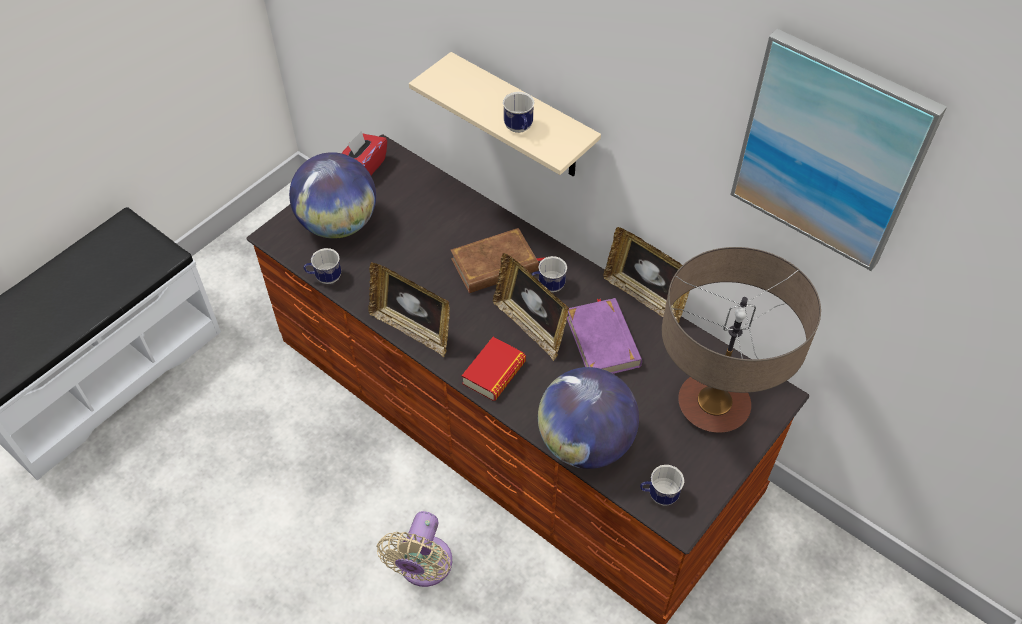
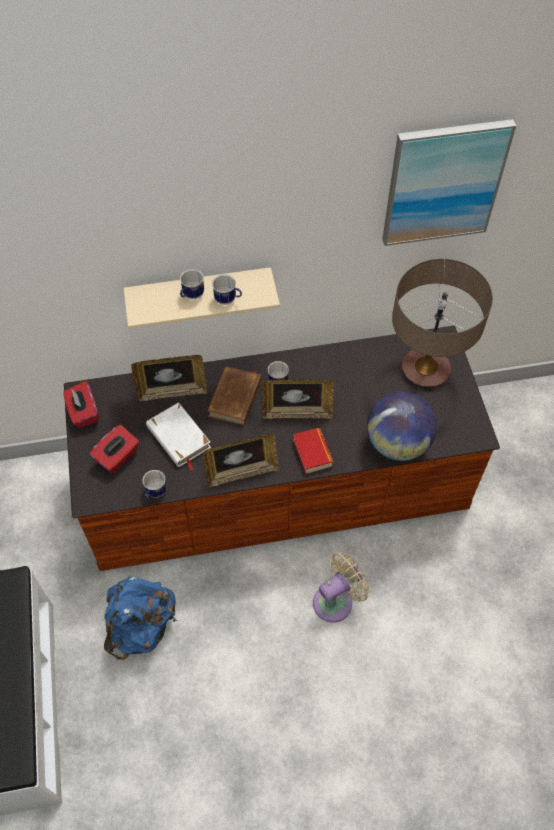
camera: 50 degrees left, 5 degrees up
(254, 414) = (141, 626): none -> blue backpack
(339, 224) = (117, 457): globe -> red tissue box
(404, 253) = (178, 437): none -> white book
(423, 567) = (336, 601): beige fan -> beige fan turned 90 degrees counterclockwise
(603, 341) = (339, 386): purple book -> none
(645, 296) = (328, 345): picture frame -> picture frame (172, 391)
(658, 495) = (457, 434): mug -> mug (191, 296)

